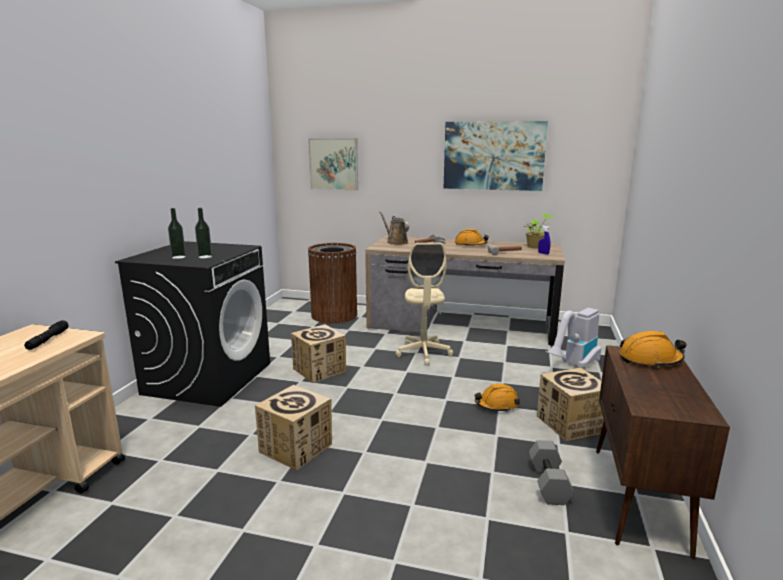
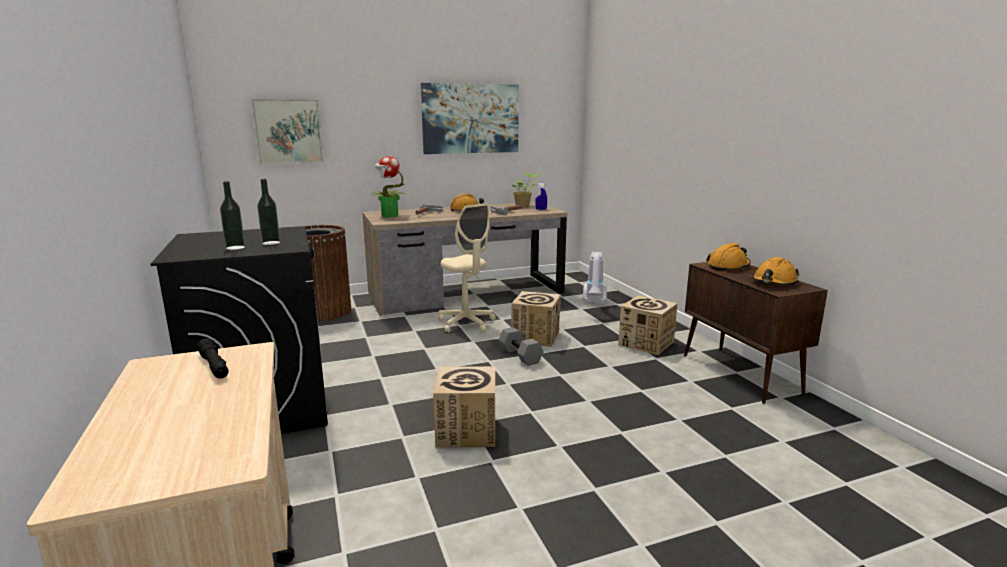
camera: 35 degrees left, 0 degrees up
(319, 370) = (386, 363): cardboard box -> cardboard box (536, 336)
(395, 242) = (389, 216): brown watering can -> potted plant
(497, 405) = (581, 346): orange hard hat -> orange hard hat (774, 282)
(549, 483) = (684, 384): grey dumbbell -> grey dumbbell (521, 355)

